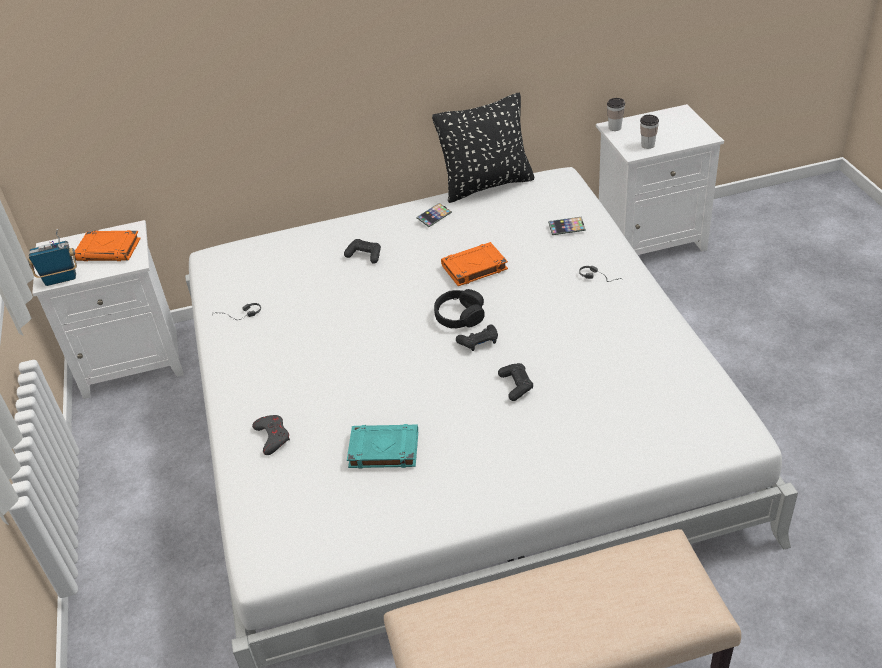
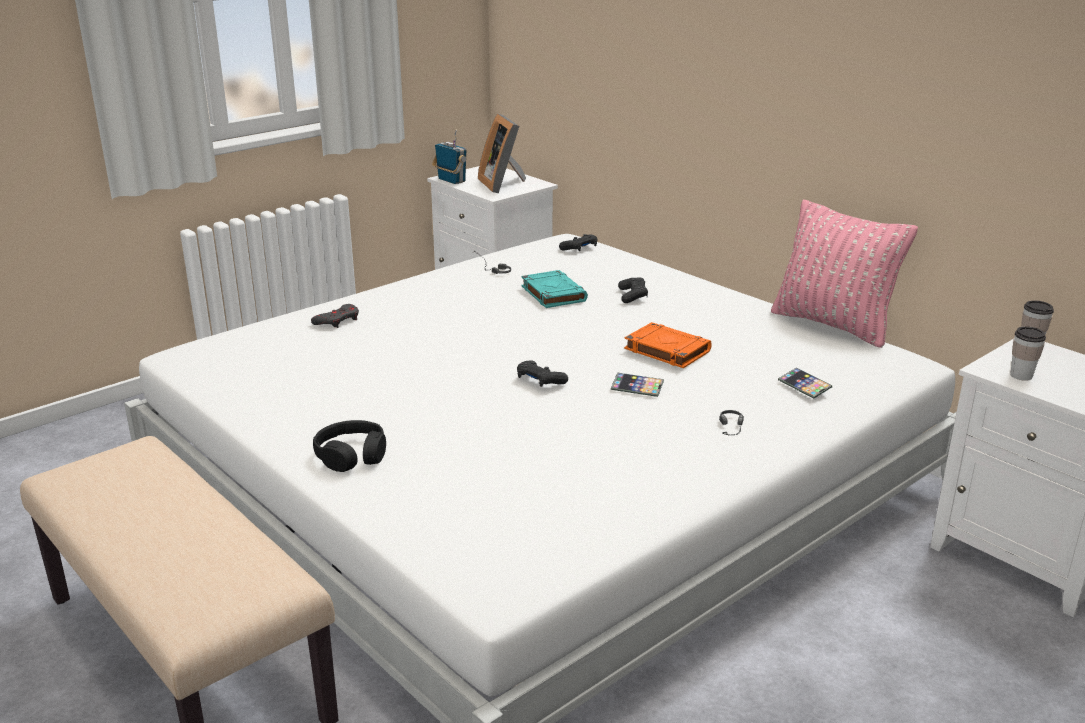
camera: 60 degrees right, 15 degrees down
(109, 250) = (503, 184): orange book -> picture frame
(383, 450) = (344, 370): turquoise book -> turquoise book (552, 293)
(434, 217) = (734, 310): phone -> phone (637, 388)
(459, 316) = (575, 361): black headphones -> black headphones (351, 455)
(487, 185) = (833, 325): black pillow -> pink pillow
(516, 385) = (485, 417): black game controller -> black game controller (579, 248)

